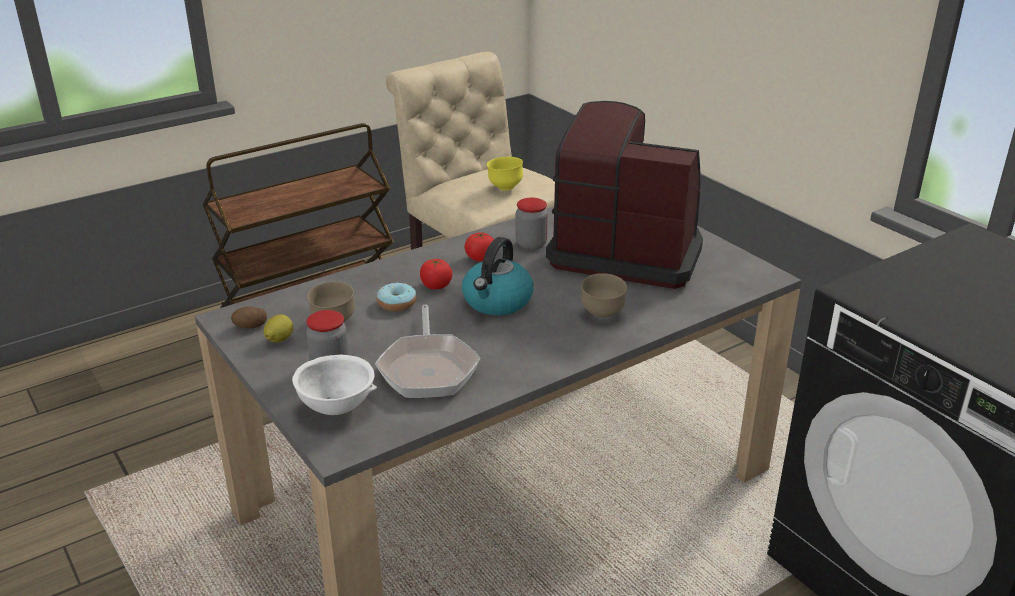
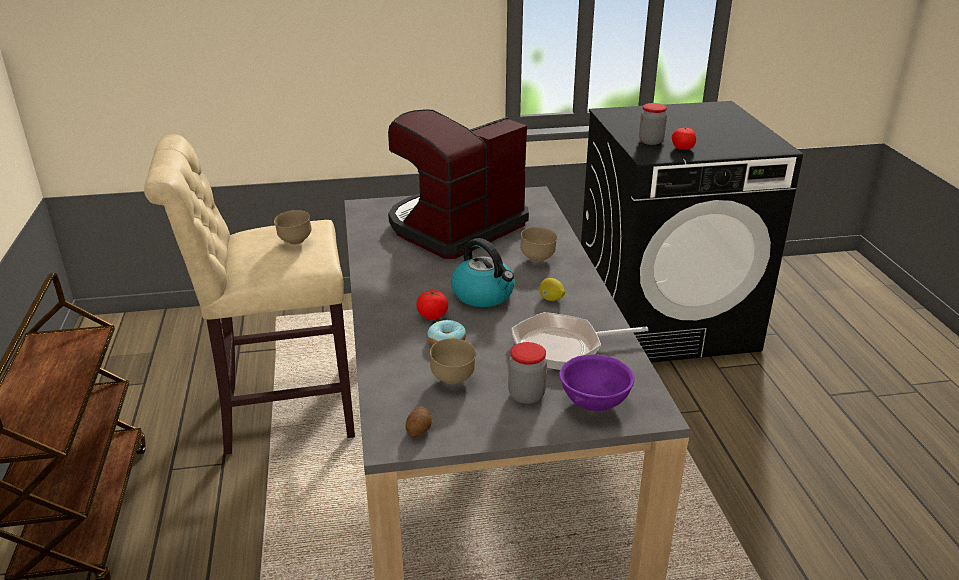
camera: 65 degrees left, 0 degrees up
(279, 340) = (459, 416): lemon -> lemon (551, 299)
(336, 407) = (593, 403): white bowl -> purple bowl
(428, 368) = (563, 347): frying pan -> frying pan turned 150 degrees clockwise
(480, 258) = (404, 285): tomato -> tomato (682, 148)
(504, 188) = (295, 242): yellow bowl -> brown bowl
(531, 244) = (403, 258): jar -> jar (651, 141)

